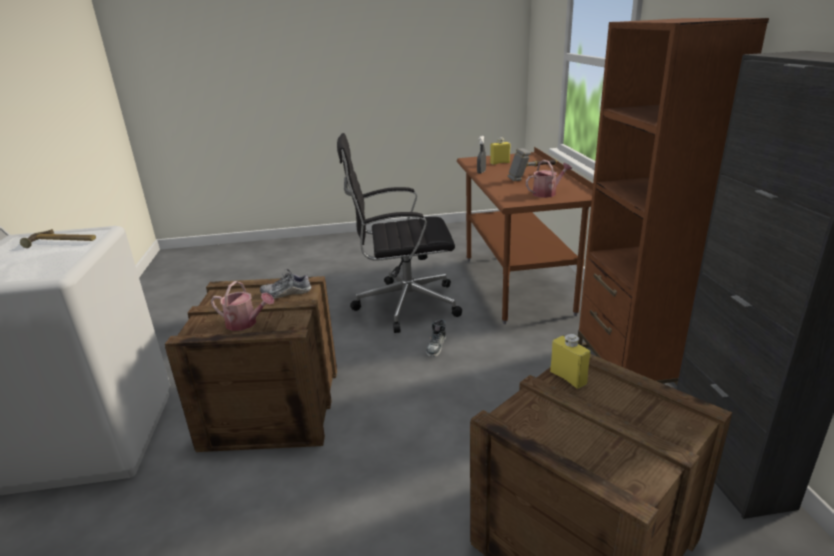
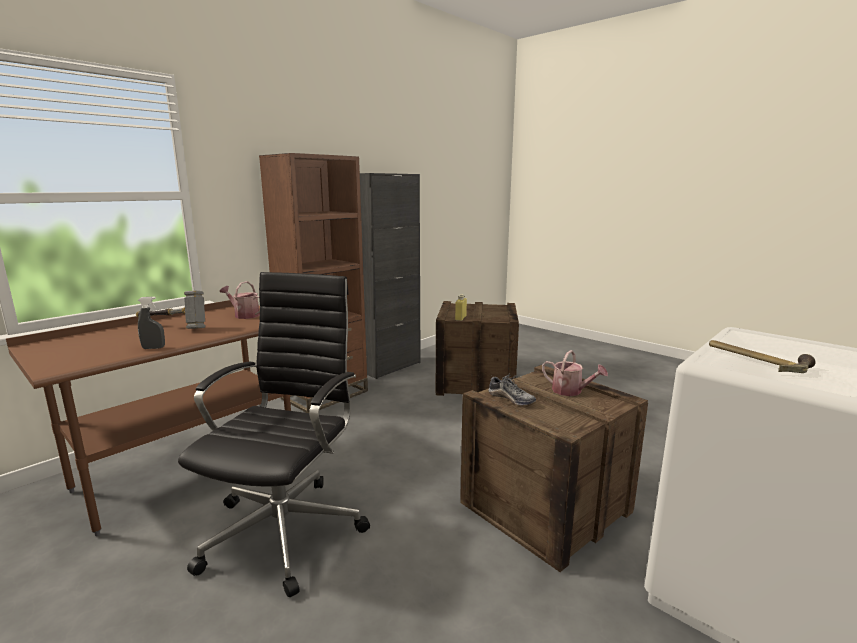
camera: 130 degrees left, 10 degrees down
(245, 323) = (571, 391): watering can -> watering can turned 150 degrees clockwise
(404, 304) = (287, 528): black office chair -> black office chair turned 120 degrees counterclockwise
(436, 346) = (364, 468): shoe -> none
(500, 163) = (91, 349): yellow bottle -> none

